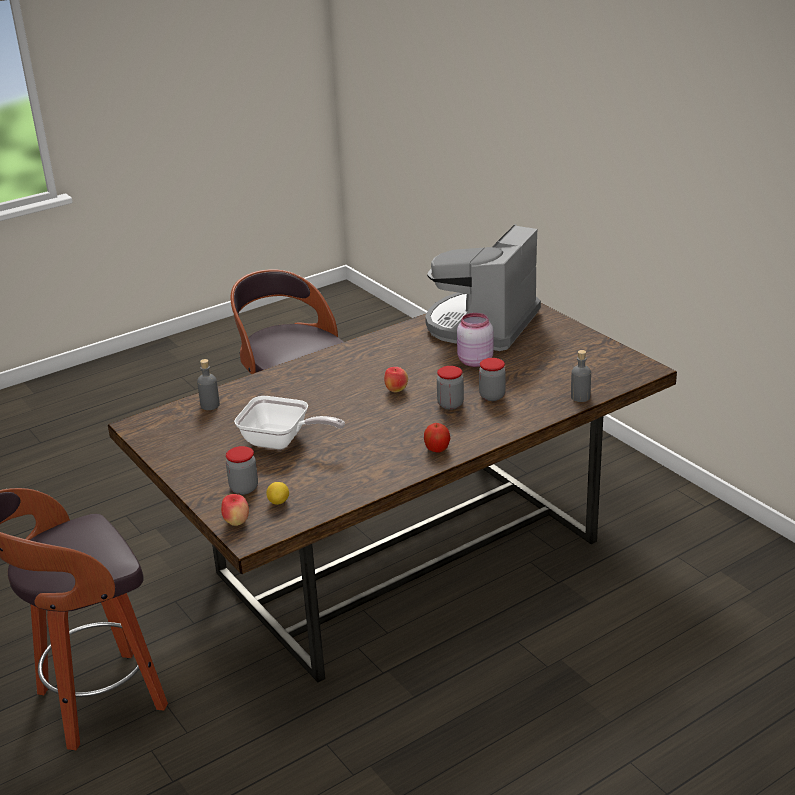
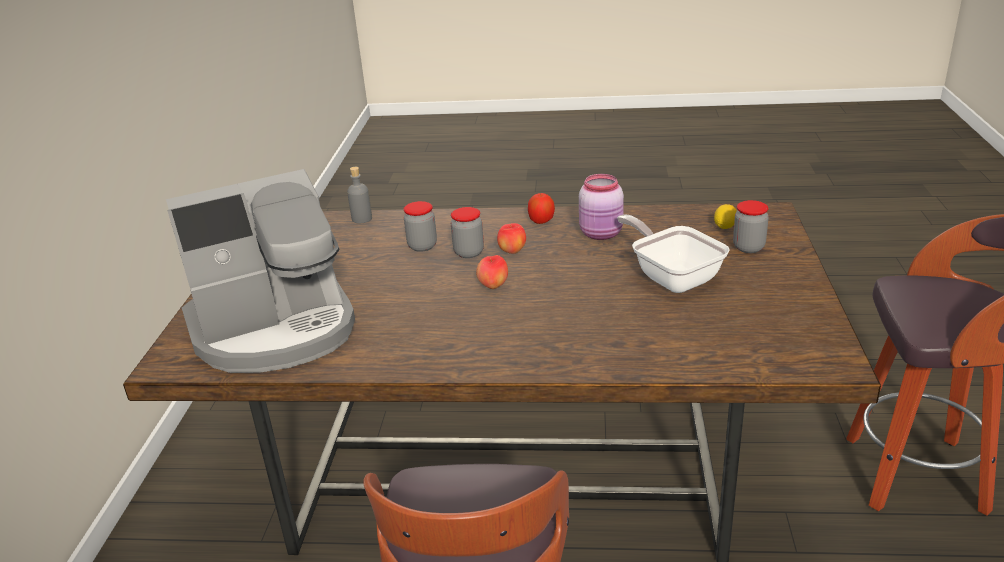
camera: 140 degrees left, 0 degrees up
(210, 405) = (719, 354): grey bottle -> none
(237, 522) = (775, 224): apple -> apple (512, 251)
(474, 361) = (371, 286): pink jar -> pink jar (602, 234)

